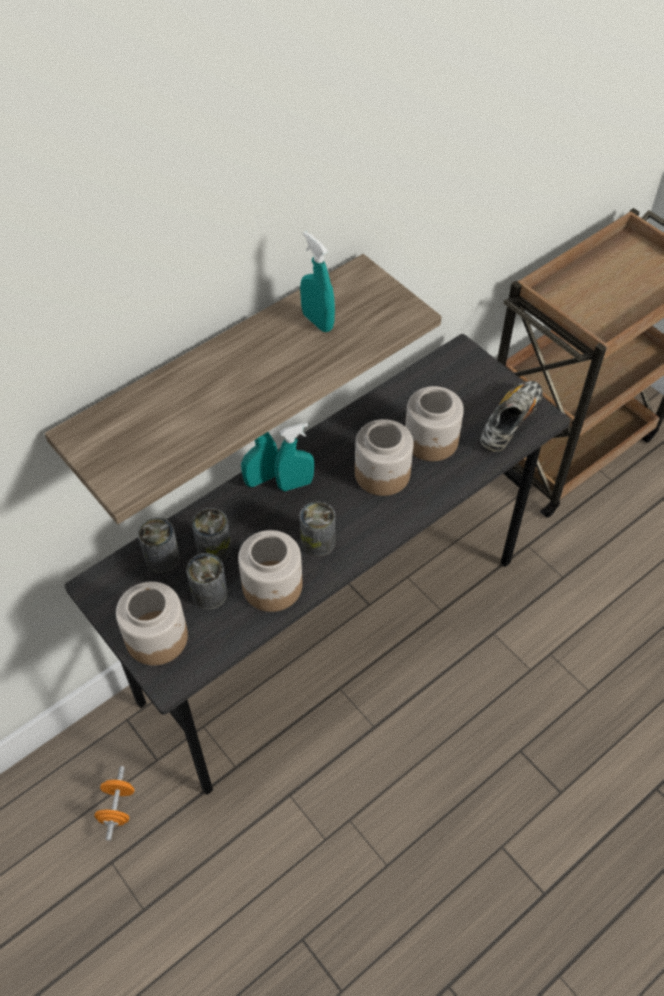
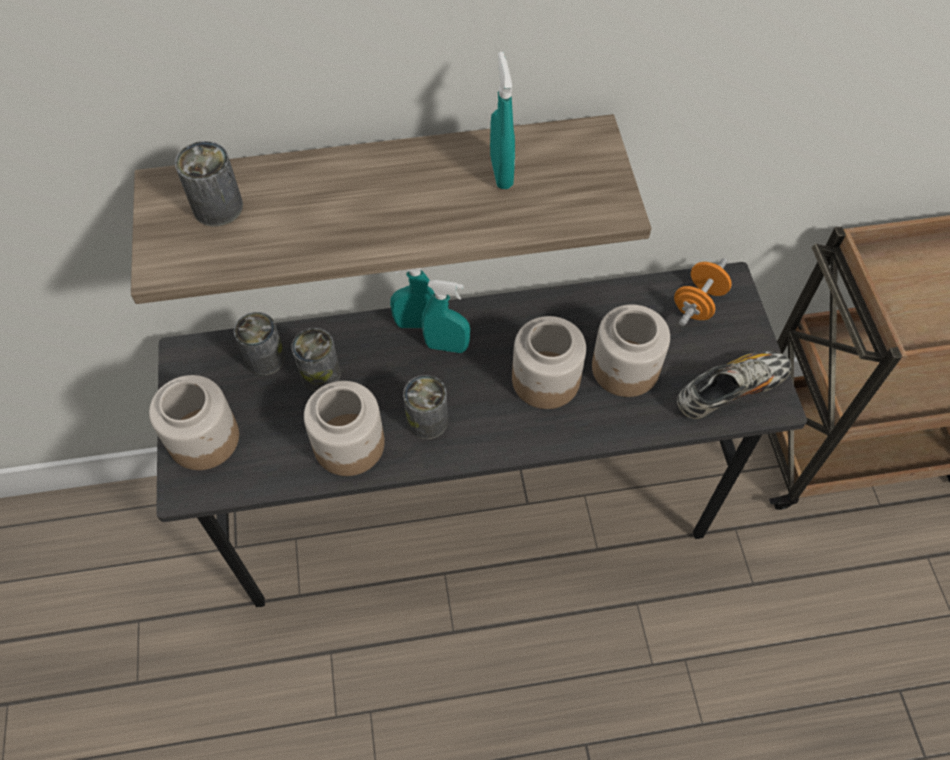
camera: 30 degrees right, 5 degrees up
(117, 808) = (174, 573): orange dumbbell -> orange dumbbell (698, 303)
(209, 593) = (283, 419): can -> can (218, 207)

